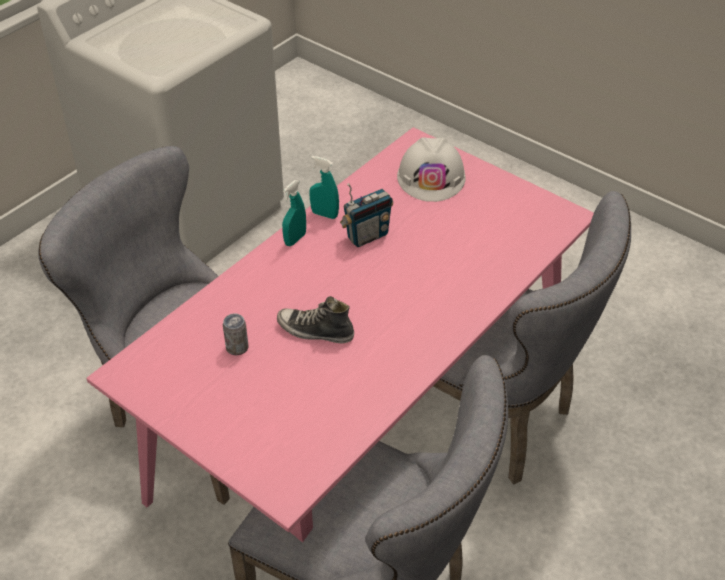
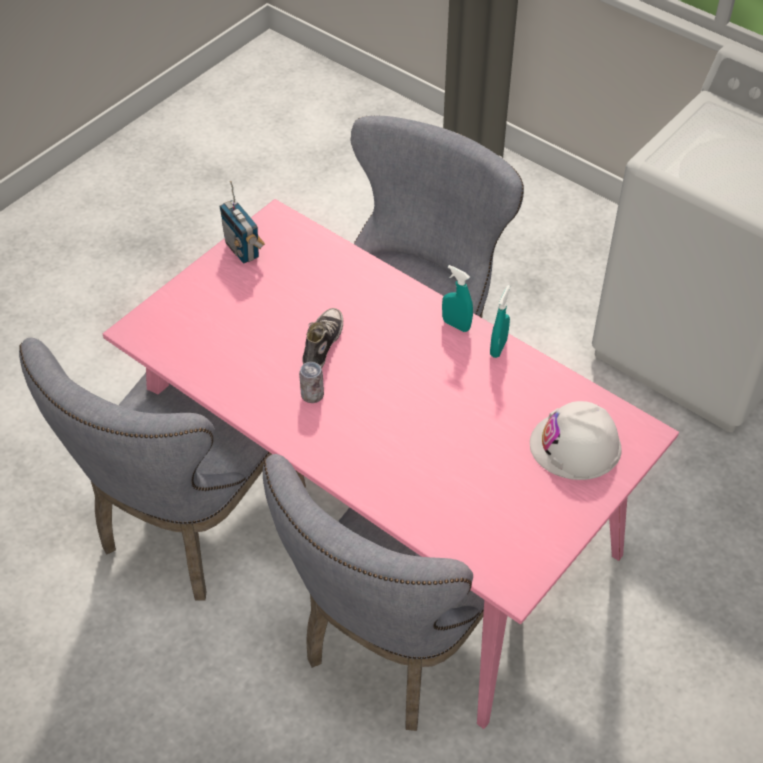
camera: 90 degrees right, 5 degrees up
(237, 347) = (303, 289): can -> can (312, 395)
(367, 236) = (464, 384): radio -> radio (243, 250)

